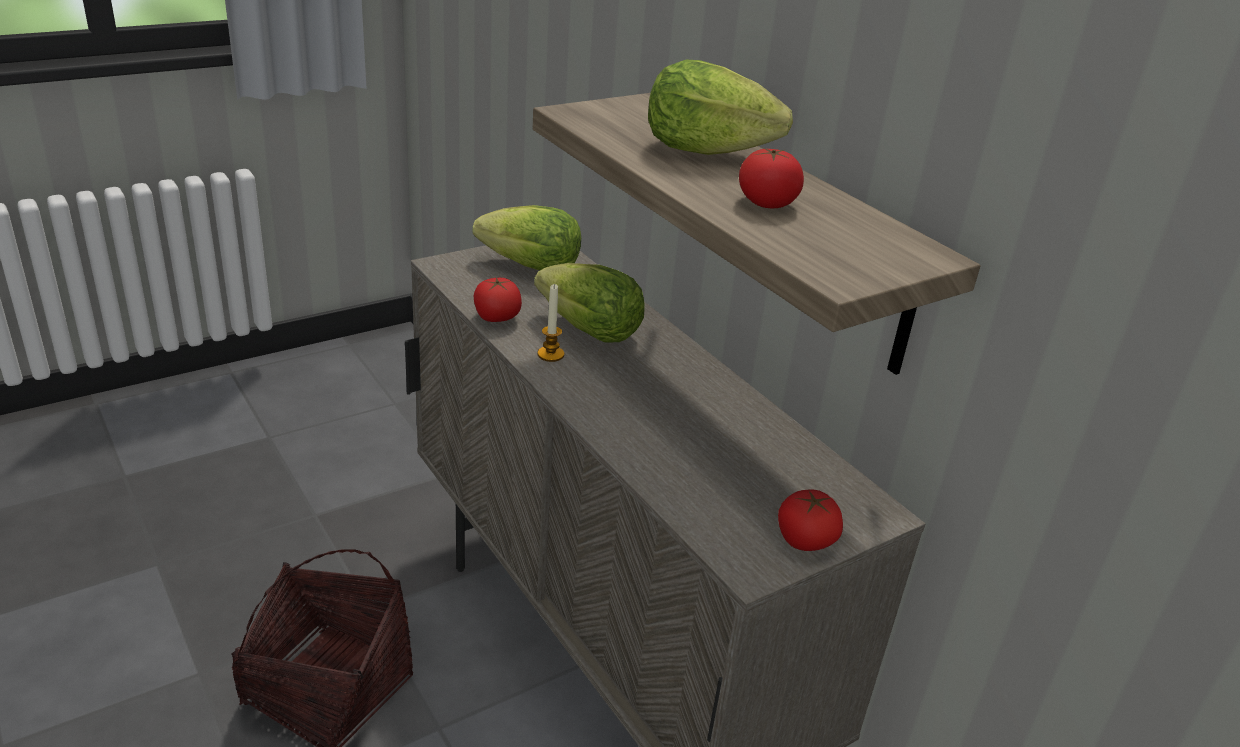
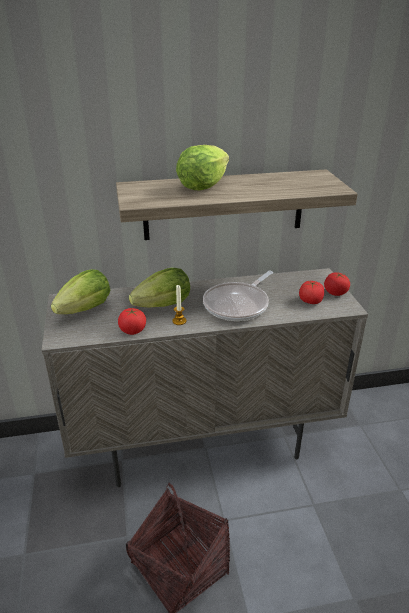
camera: 65 degrees left, 0 degrees up
(650, 409) = (238, 304): none -> frying pan
(766, 203) = (266, 186): tomato -> tomato (310, 301)

